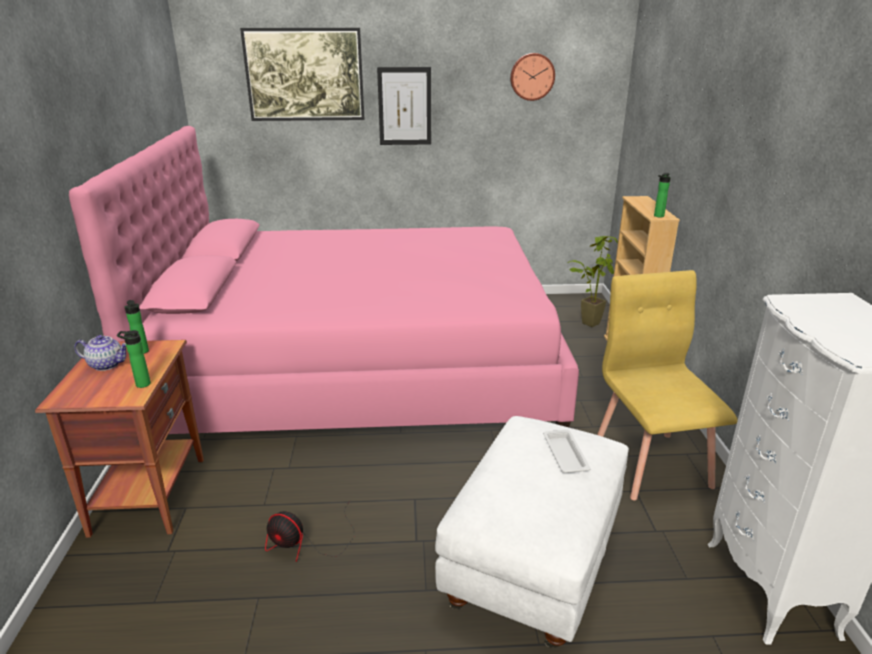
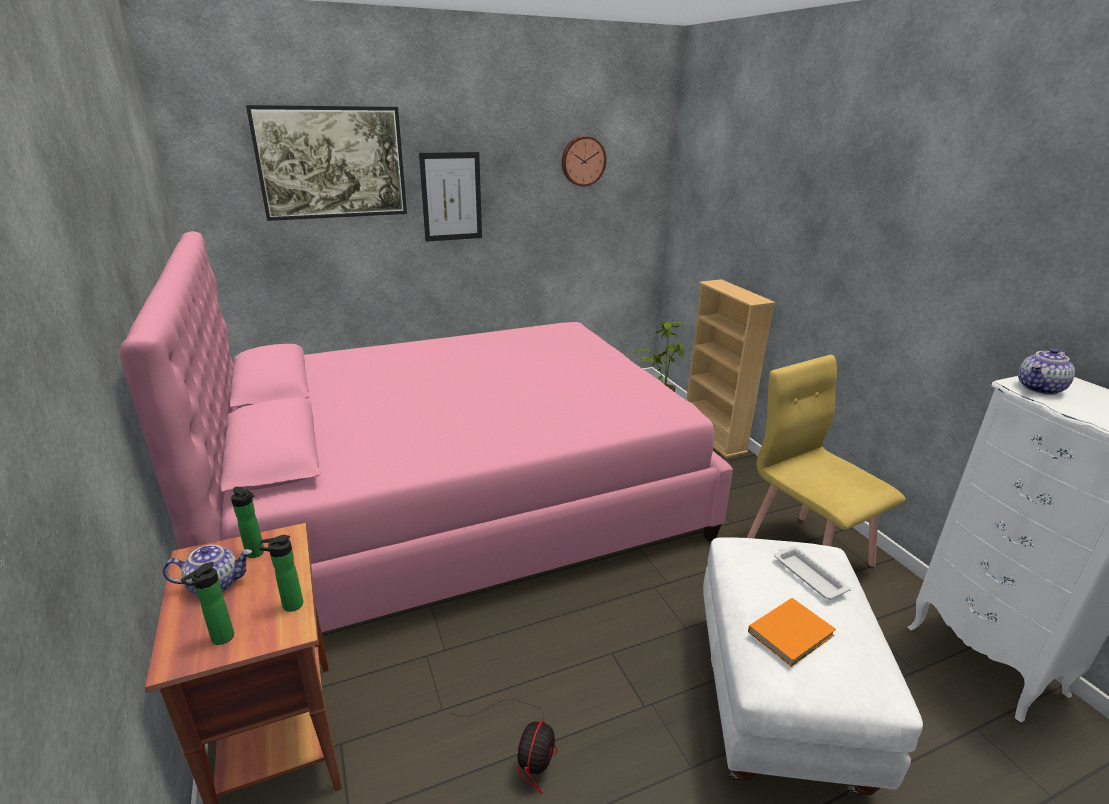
camera: 20 degrees left, 0 degrees up
(307, 543) = (525, 748): fan -> fan turned 75 degrees counterclockwise
(512, 489) = (793, 633): none -> orange book
(658, 216) = (754, 300): bottle -> bottle (219, 639)
(805, 306) = (1040, 389): none -> teapot

